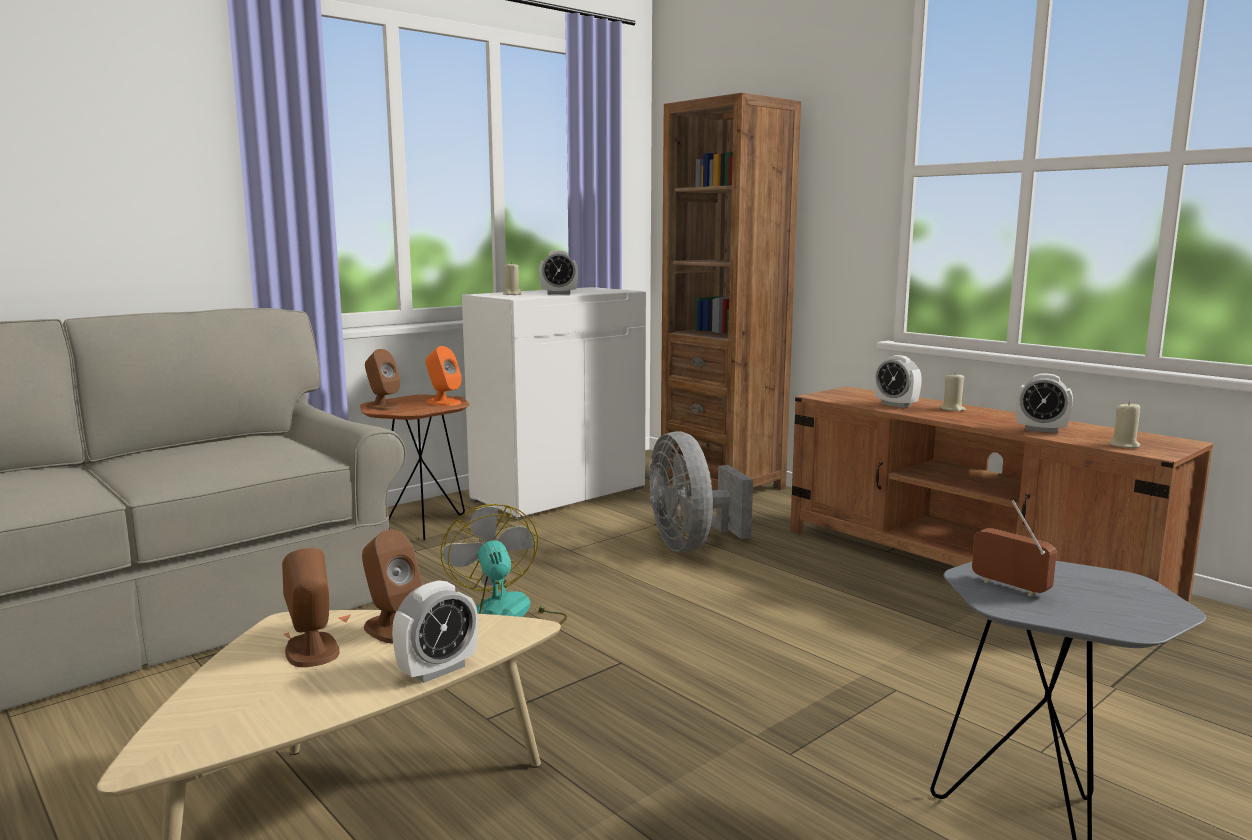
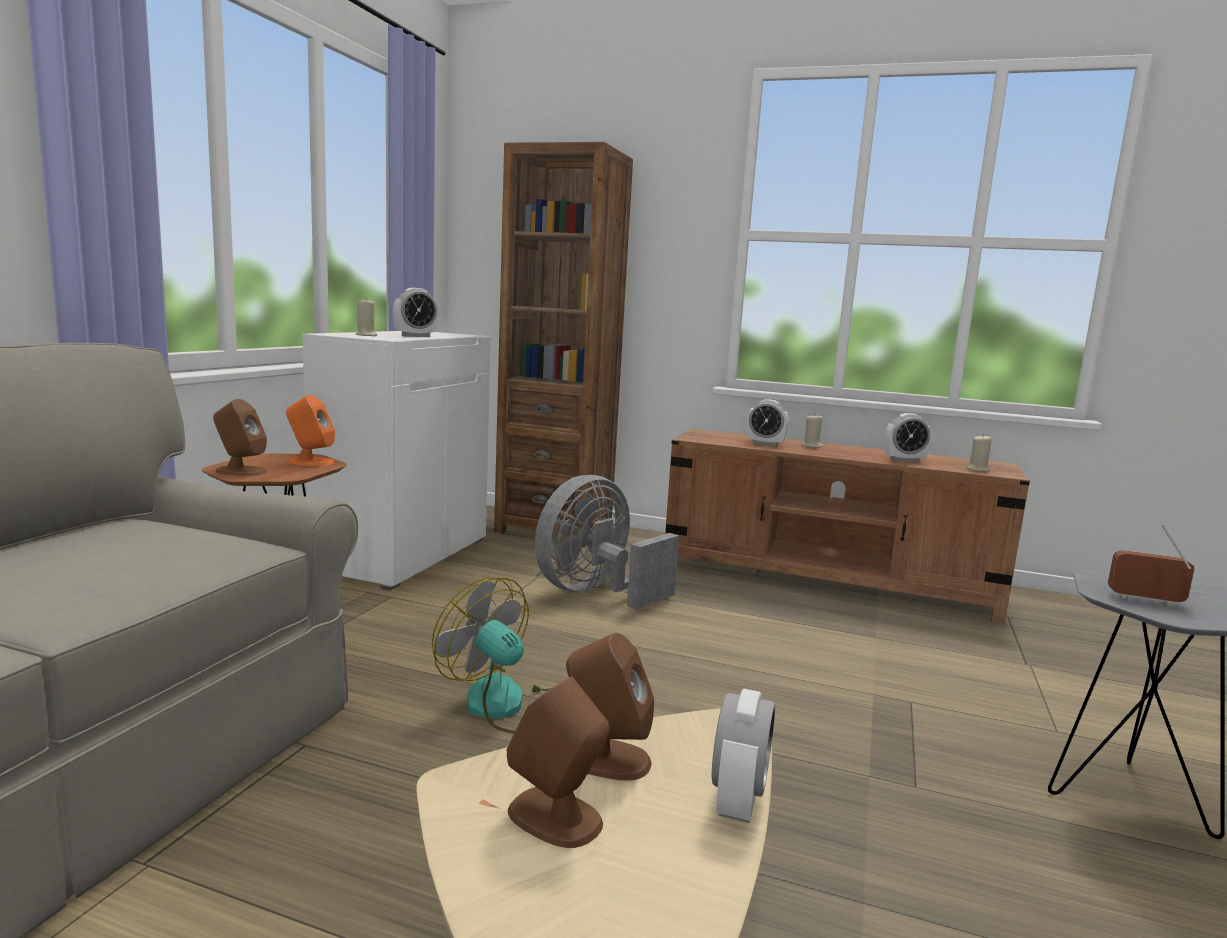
camera: 30 degrees left, 0 degrees up
(691, 545) = (596, 593): grey fan -> grey fan turned 90 degrees clockwise

